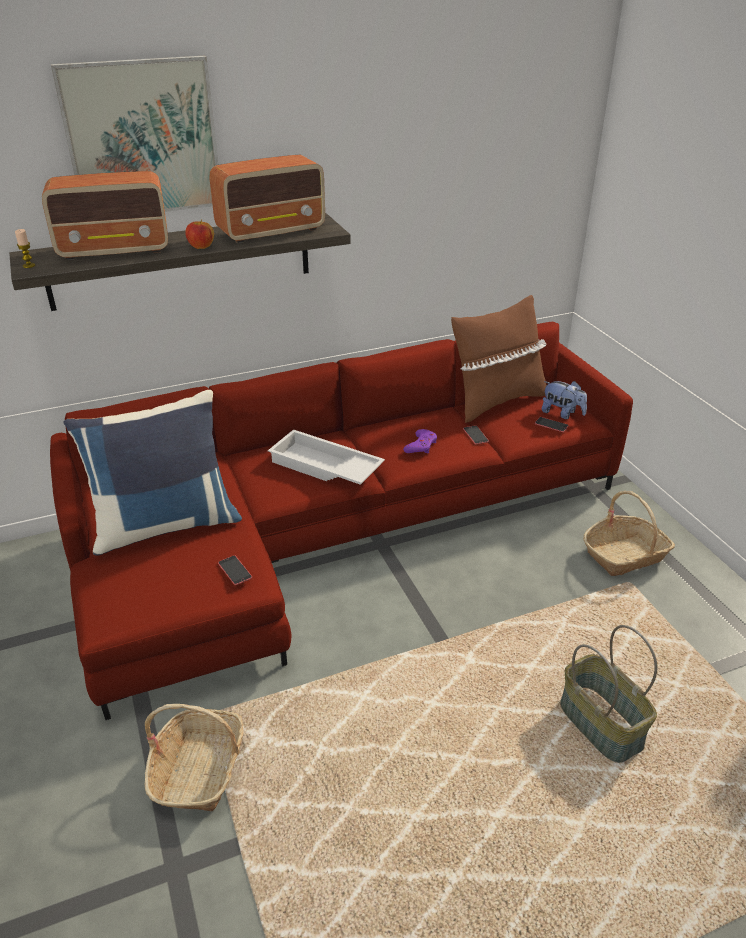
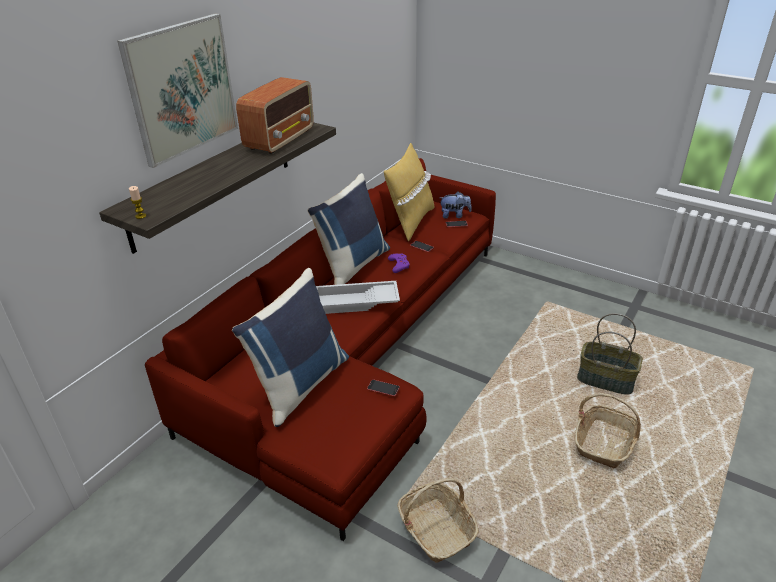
camera: 35 degrees left, 0 degrees up
(116, 250) = (189, 184): radio -> none
(201, 247) = (251, 163): apple -> none
(372, 425) = (353, 265): none -> blue pillow
(496, 401) = (410, 222): brown pillow -> yellow pillow
(625, 555) = (530, 288): basket -> basket (604, 443)

